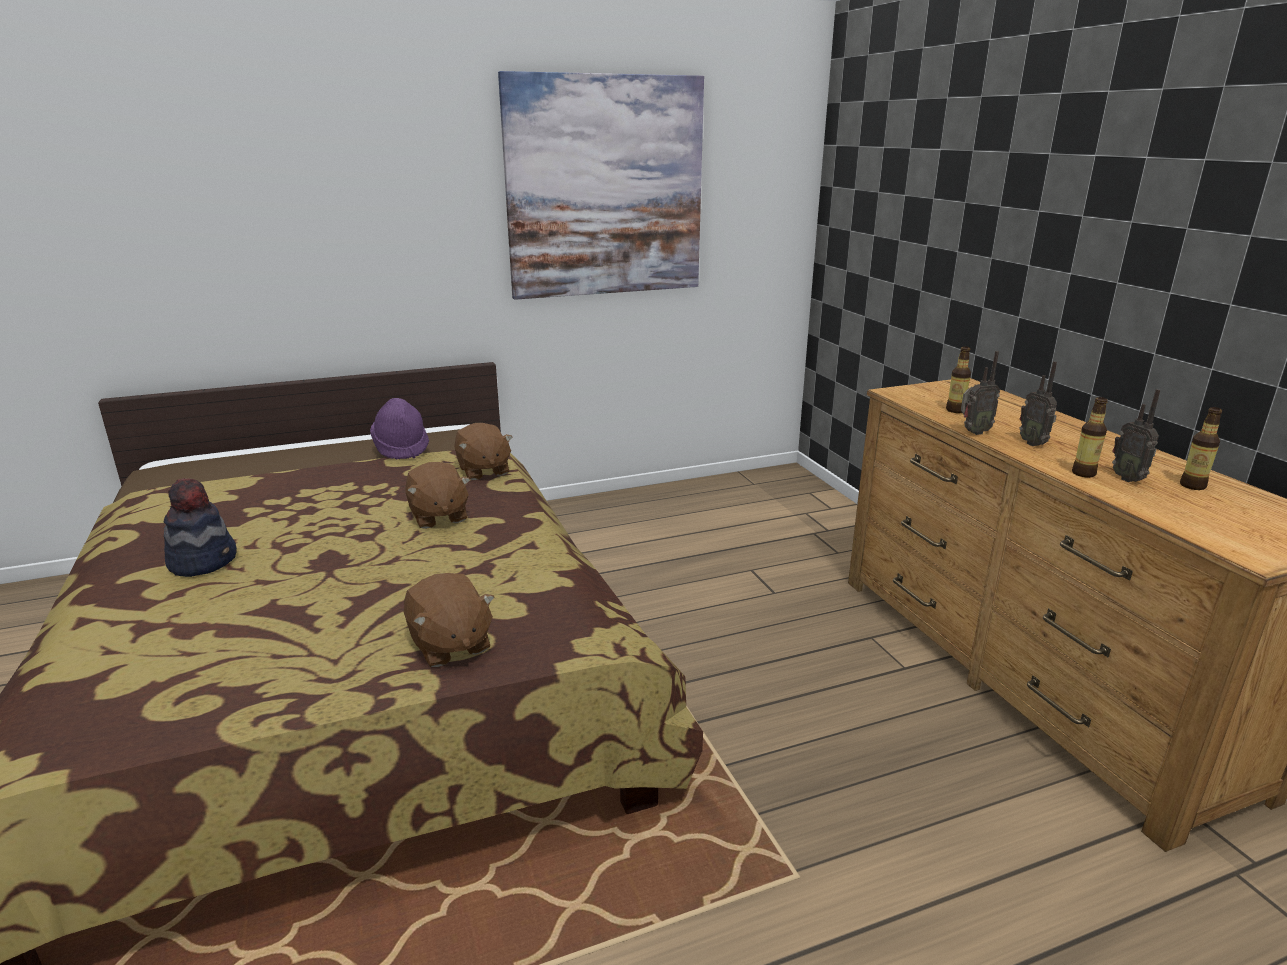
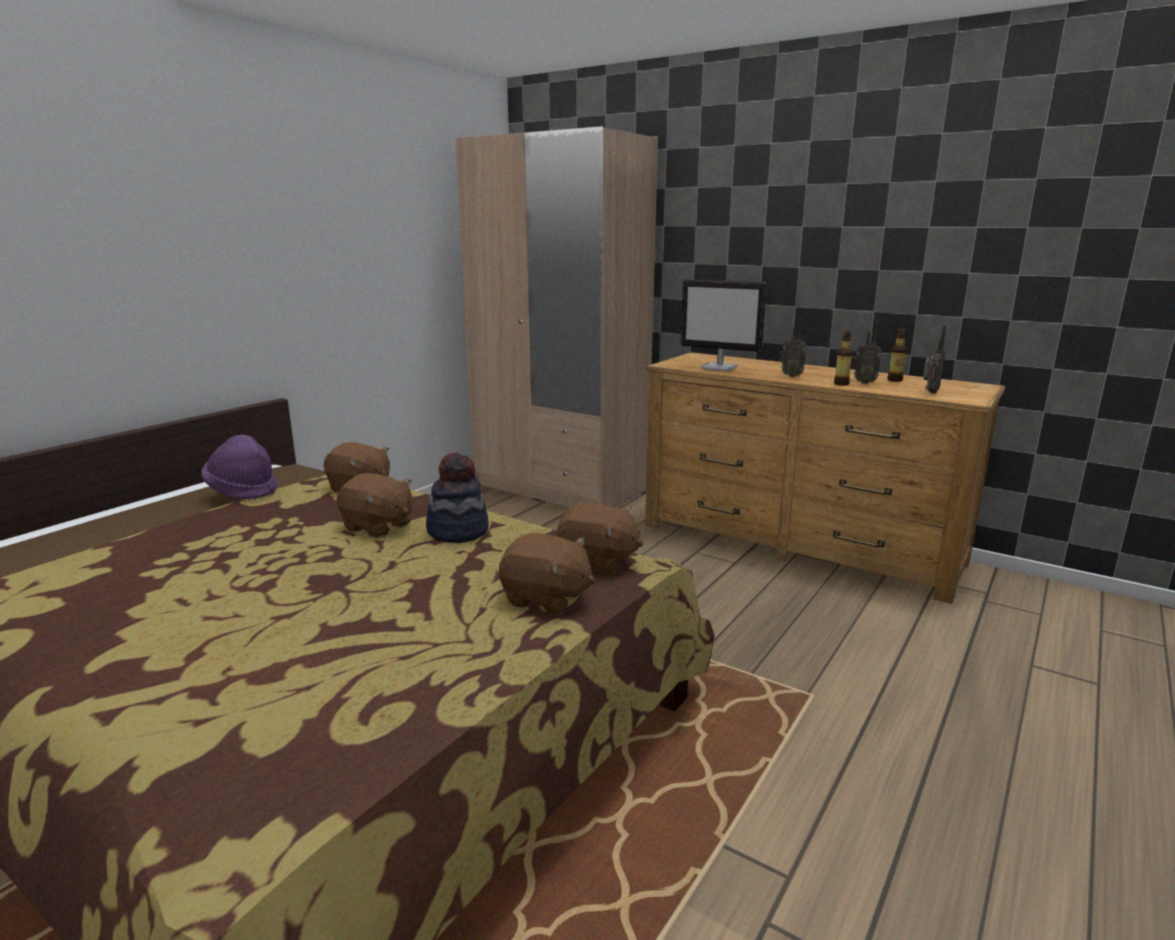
camera: 35 degrees left, 5 degrees down
(203, 561) = (175, 623): hat -> hat (458, 531)
(553, 621) = (597, 561): none -> brown plush toy
(605, 188) = (362, 223): picture -> none
(803, 508) = (560, 488): none -> beige wardrobe
(955, 410) = (719, 368): bottle -> monitor
(973, 432) = (751, 376): radio -> radio (929, 392)

